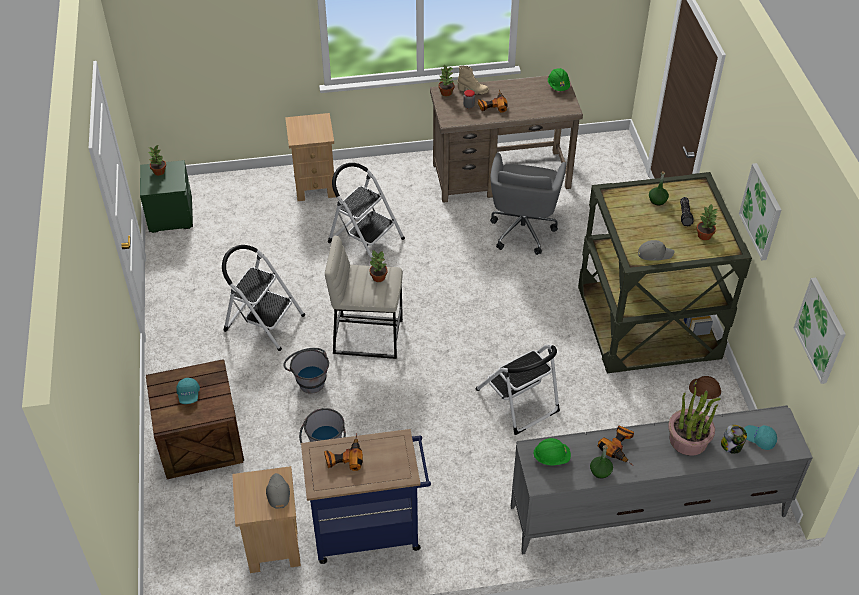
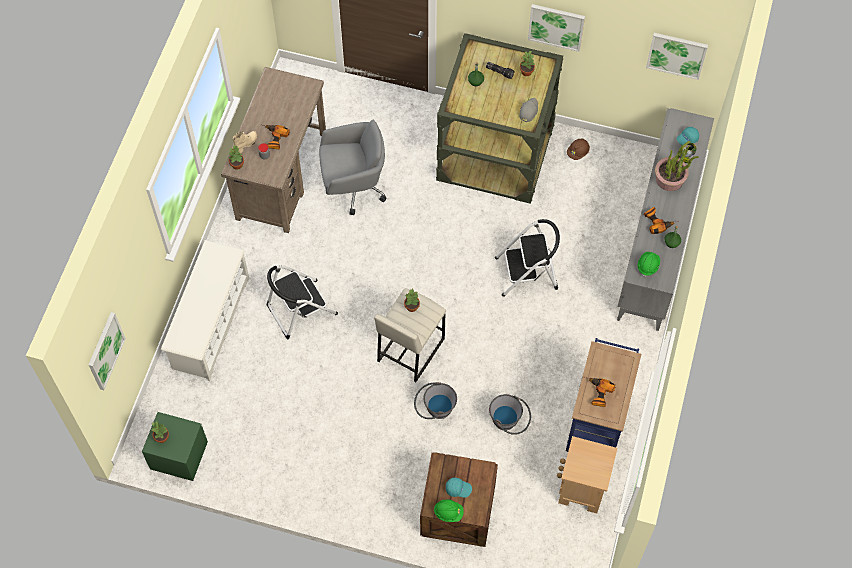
camera: 65 degrees left, 15 degrees up
(172, 48) = (105, 351): none -> picture
(262, 322) = (354, 423): step ladder -> none
(277, 493) = (592, 453): grey cap -> none
(315, 187) = (210, 323): beige nightstand -> white shoe rack
(522, 230) = (354, 189): grey office chair -> grey office chair turned 45 degrees counterclockwise
(558, 86) = (278, 80): green hard hat -> green hard hat (448, 512)

